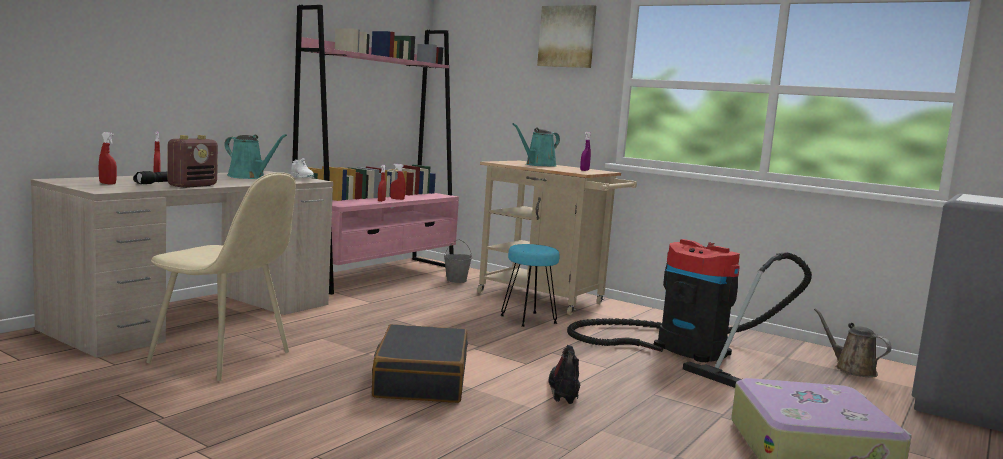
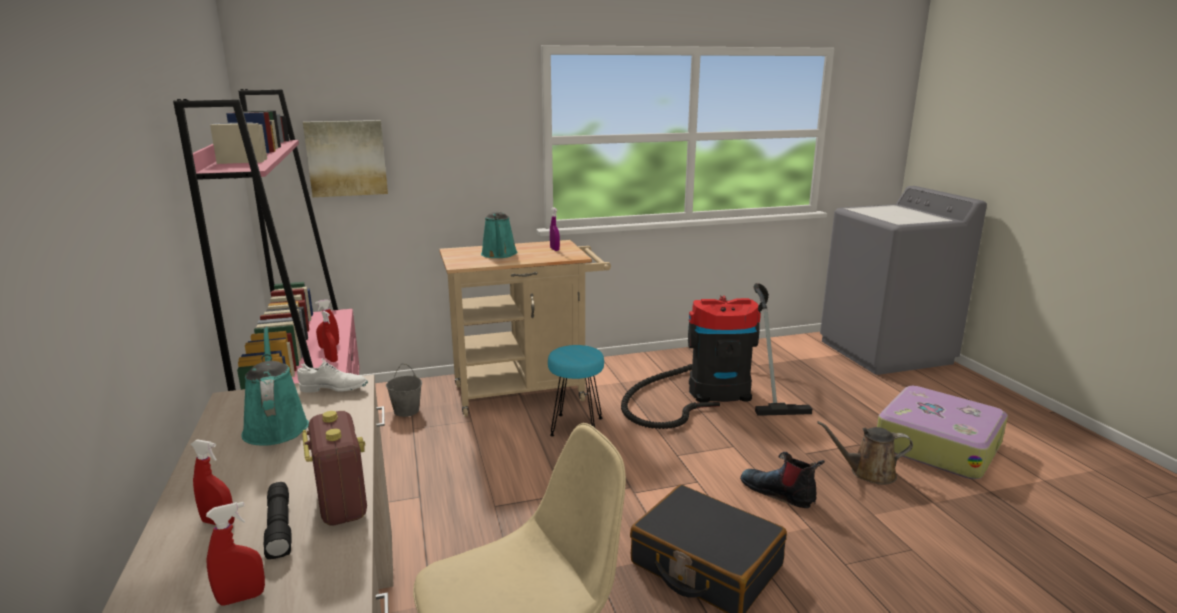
camera: 50 degrees left, 10 degrees up
(249, 177) = (275, 426): turquoise watering can -> turquoise watering can turned 90 degrees counterclockwise
(567, 36) = (464, 91): picture -> picture (346, 158)
(851, 369) = (794, 356): brown watering can -> brown watering can (868, 473)

